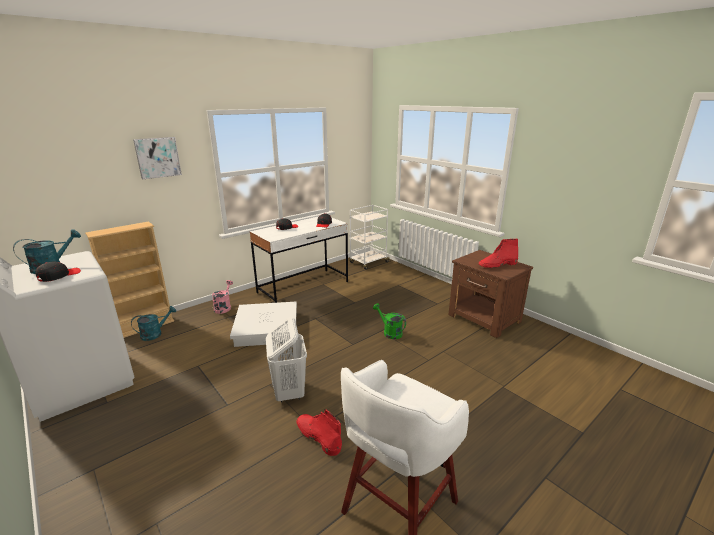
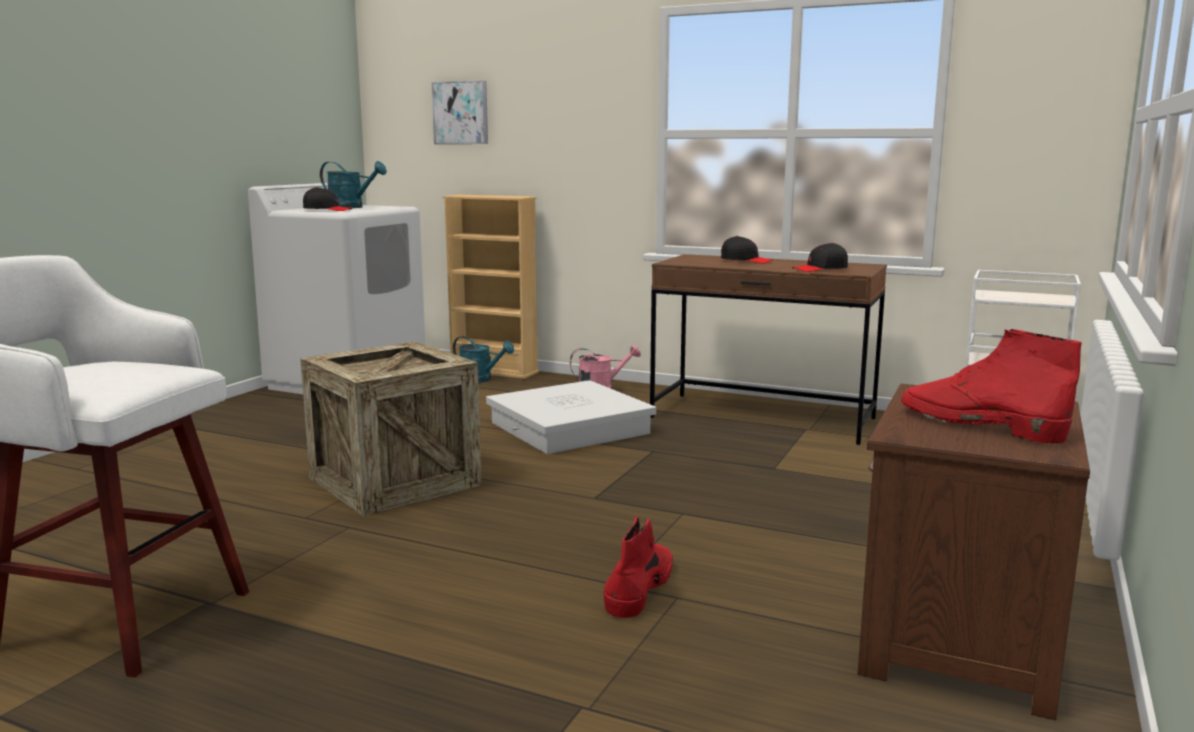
camera: 65 degrees right, 10 degrees down
(157, 157) = (569, 91): picture -> picture (461, 113)
(289, 392) = (394, 481): white laundry basket -> crate
(303, 287) = (762, 418): white desk -> brown desk
(318, 436) = (287, 524): red boot -> red boot (640, 587)
(390, 332) = (688, 523): green watering can -> none

